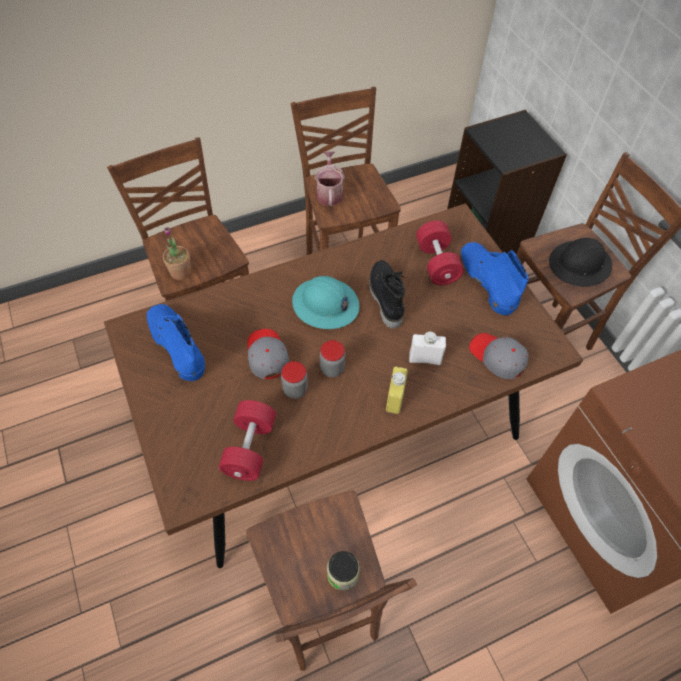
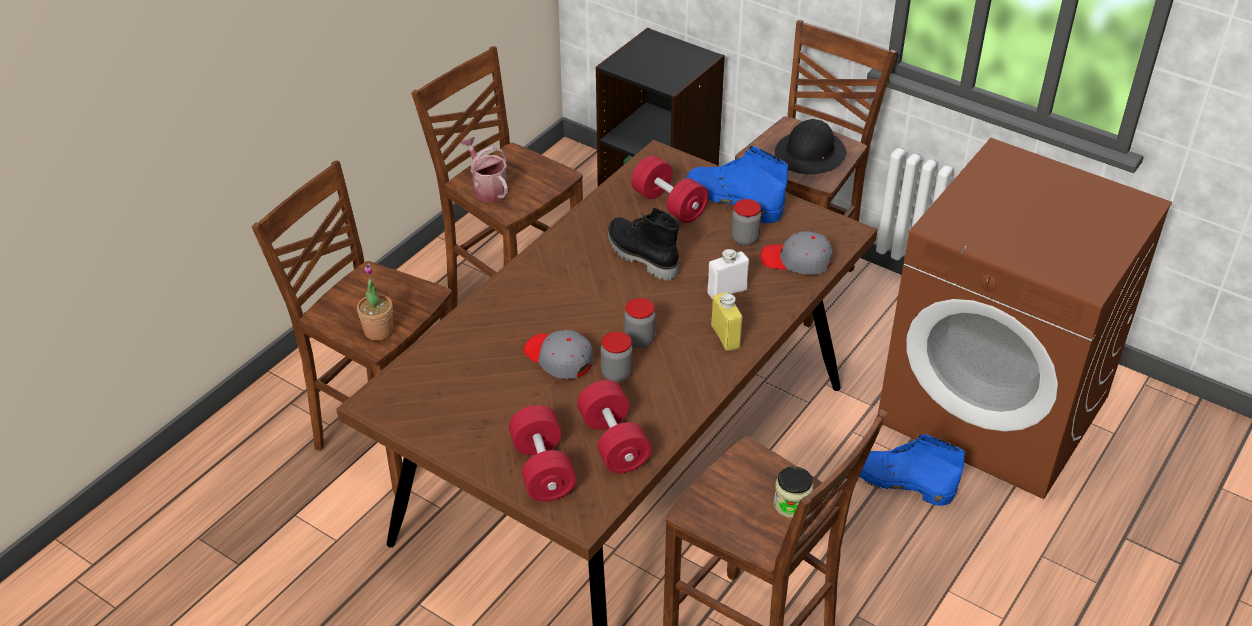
camera: 30 degrees left, 15 degrees down
(176, 344) = (446, 392): blue boot -> blue boot (898, 482)
(187, 443) = (542, 469): none -> red dumbbell
(325, 305) = (582, 288): turquoise hard hat -> none
(471, 319) = (745, 238): none -> jar

